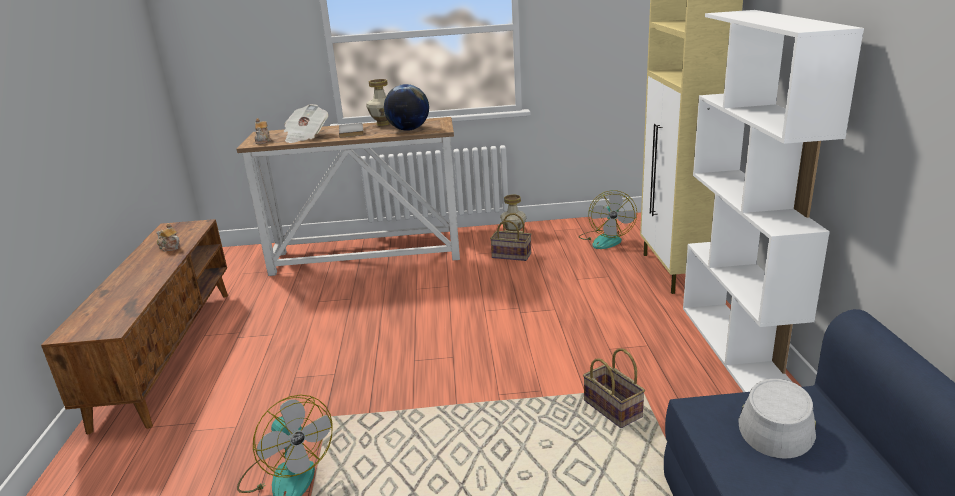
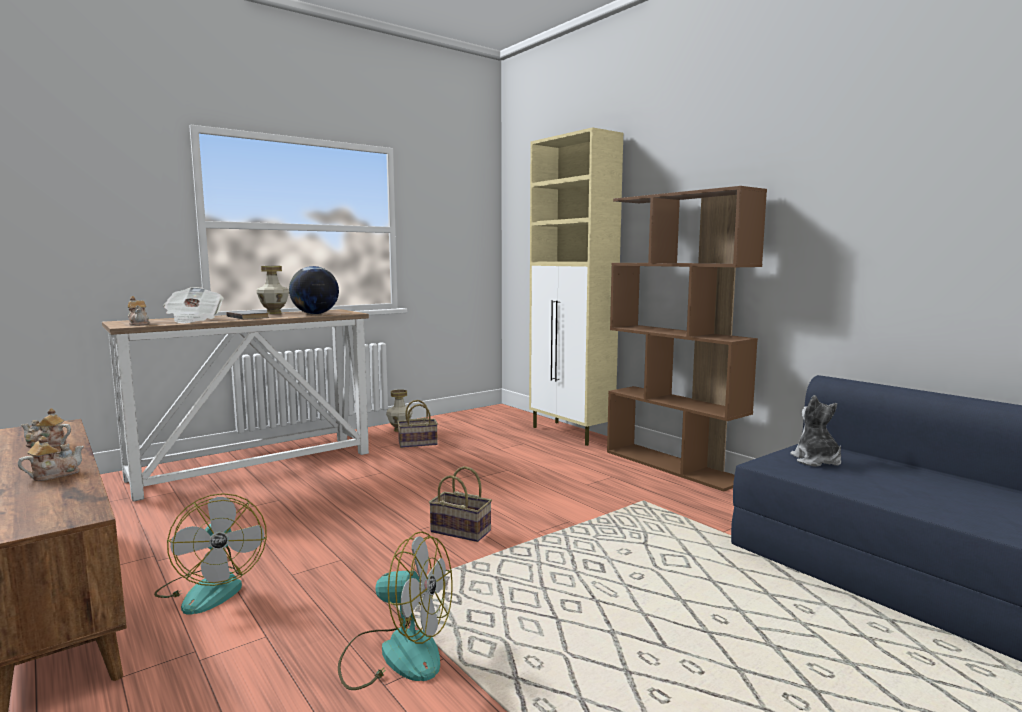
camera: 35 degrees left, 15 degrees down
(141, 282) = (54, 475): none -> teapot
(605, 239) = (489, 423): fan -> fan (211, 588)
(614, 409) = (643, 518): basket -> basket (462, 531)
(737, 348) = (674, 466): white bookcase -> brown bookcase
(776, 423) = (816, 461): grey hat -> plush toy

